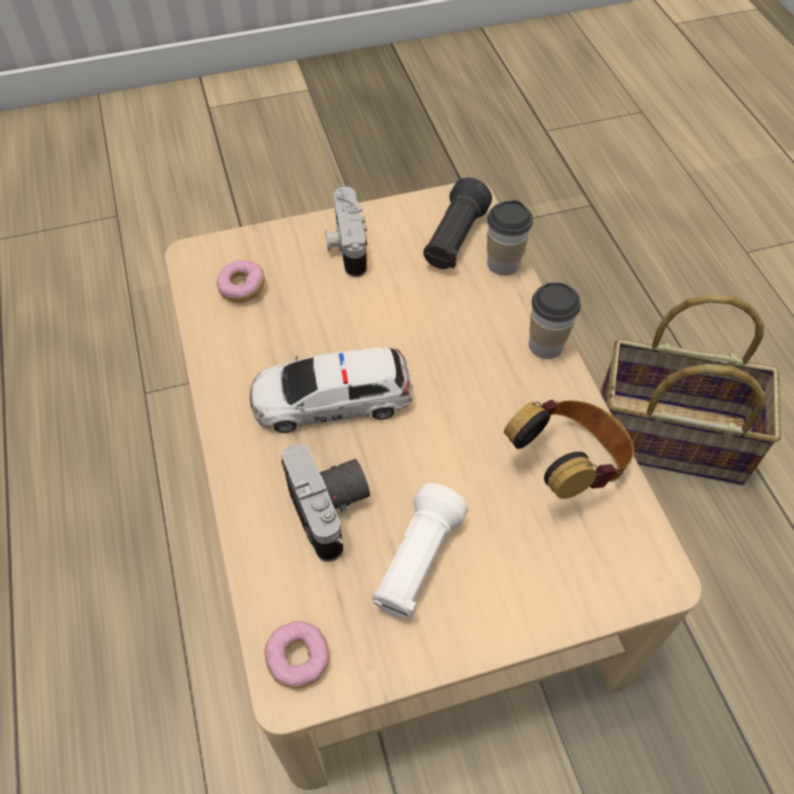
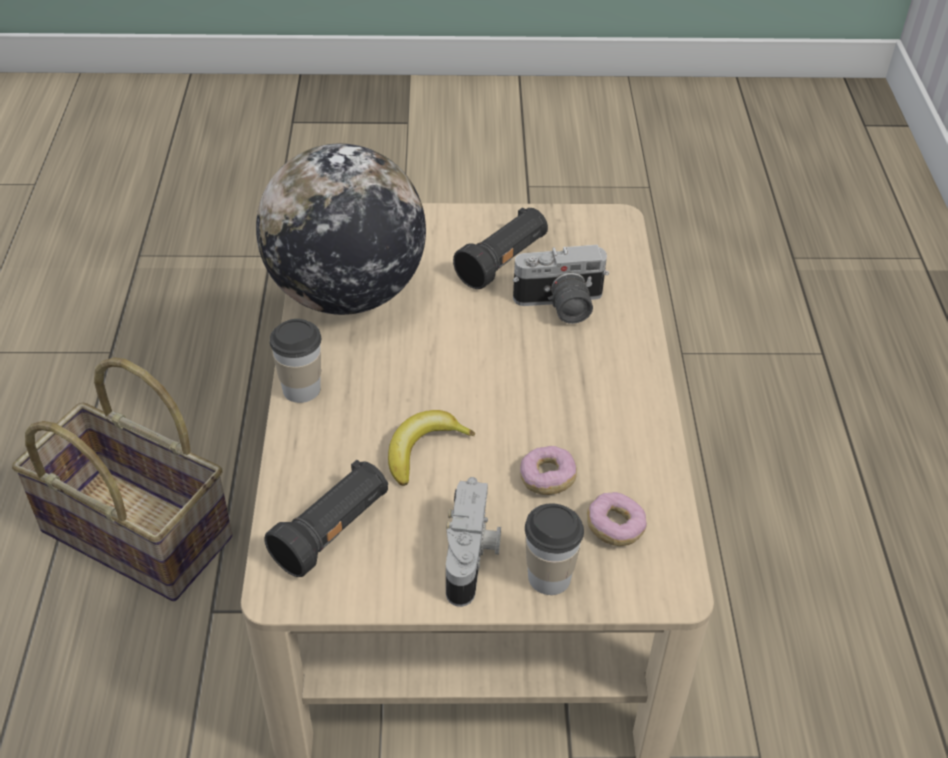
camera: 165 degrees left, 10 degrees down
(298, 659) = (607, 232): donut -> donut (547, 479)
(331, 399) = (539, 388): toy car -> none
(333, 509) = (560, 306): camera -> camera turned 90 degrees counterclockwise
(414, 315) = (423, 450): none -> banana
(417, 562) = (503, 262): white flashlight -> black flashlight
(503, 263) = (291, 486): cup -> cup (549, 577)
(568, 465) = (346, 293): headphones -> globe

